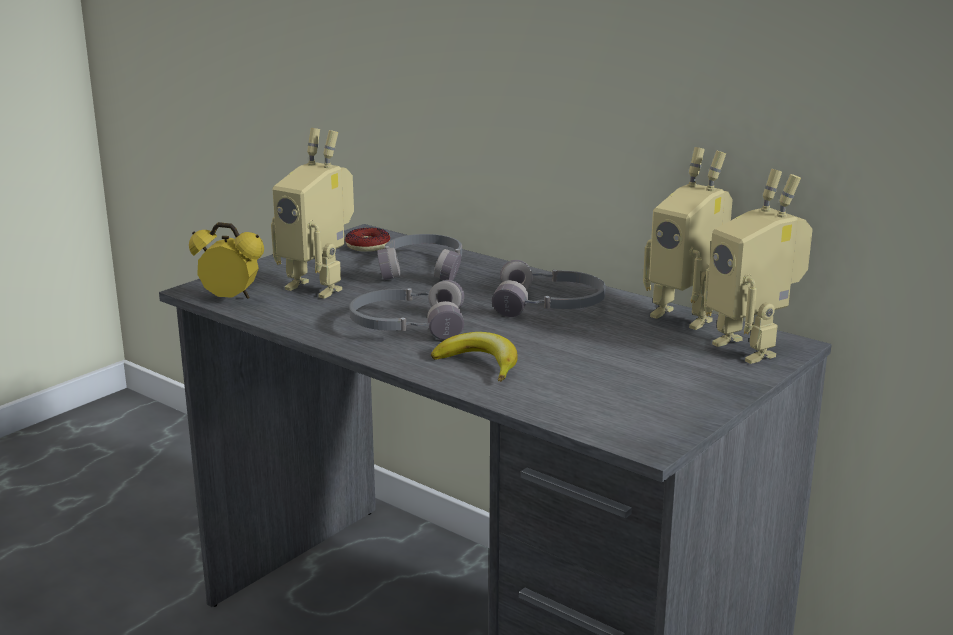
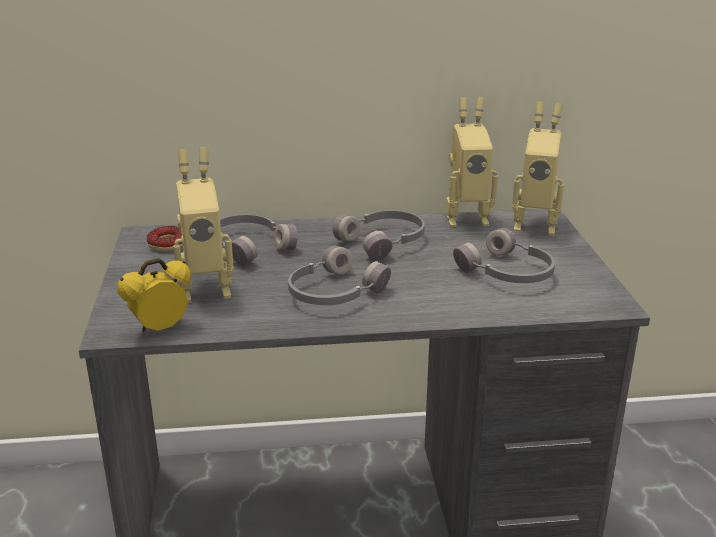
camera: 45 degrees left, 5 degrees up
(479, 365) = (435, 299): banana -> none
(605, 373) = (507, 273): none -> grey headphones

